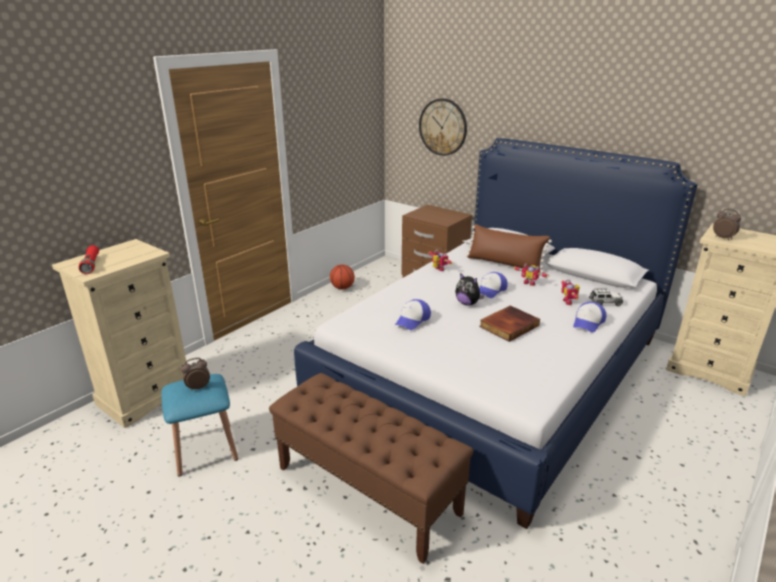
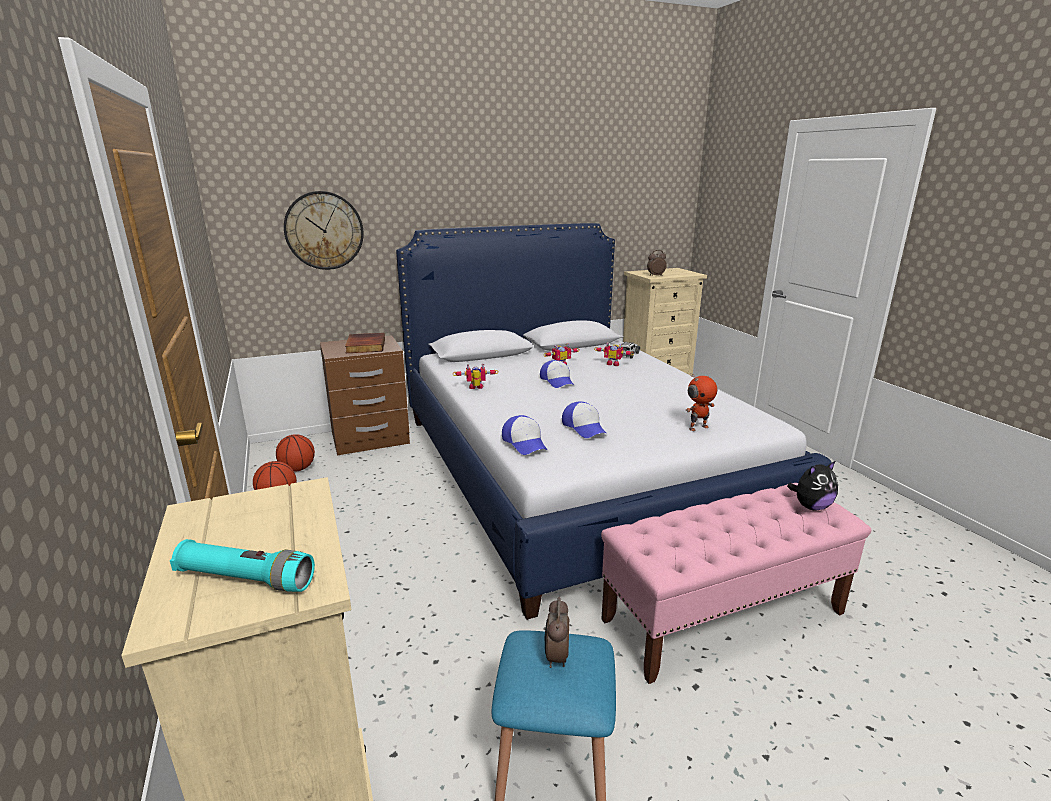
camera: 60 degrees left, 5 degrees down
(91, 265) = (246, 579): red flashlight -> turquoise flashlight
(368, 490) = (723, 616): brown bench -> pink bench
(375, 279) = (297, 469): none -> basketball
(467, 303) = (573, 397): plush toy -> plush toy (811, 506)
(473, 365) = (697, 427): none -> toy robot
(504, 264) = (508, 362): brown pillow -> none
(508, 325) = (634, 394): book -> book (365, 346)
(588, 322) = (655, 369): cap -> cap (525, 443)

